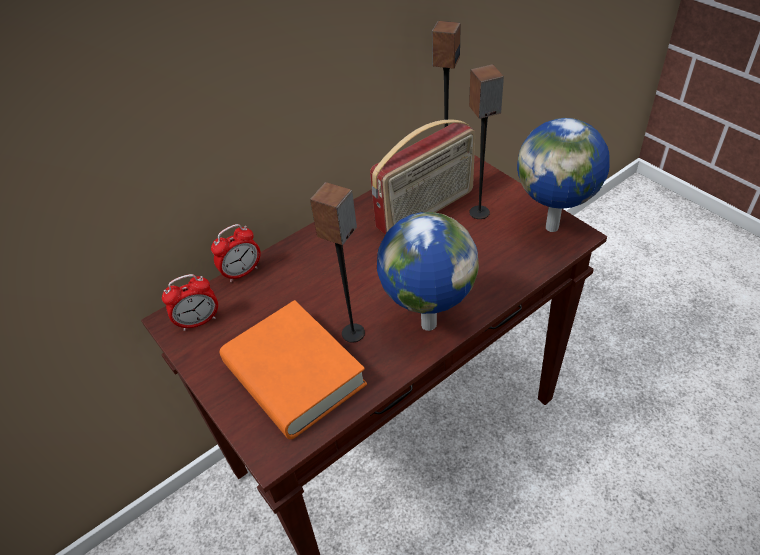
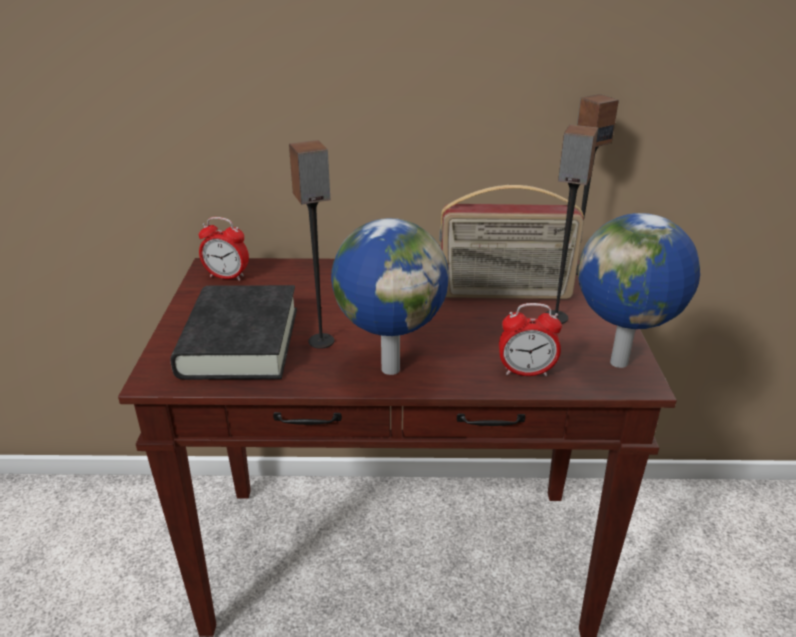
camera: 35 degrees right, 15 degrees down
(242, 272) = (298, 263): alarm clock -> alarm clock (526, 372)
(294, 375) = (240, 342): orange book -> black book

